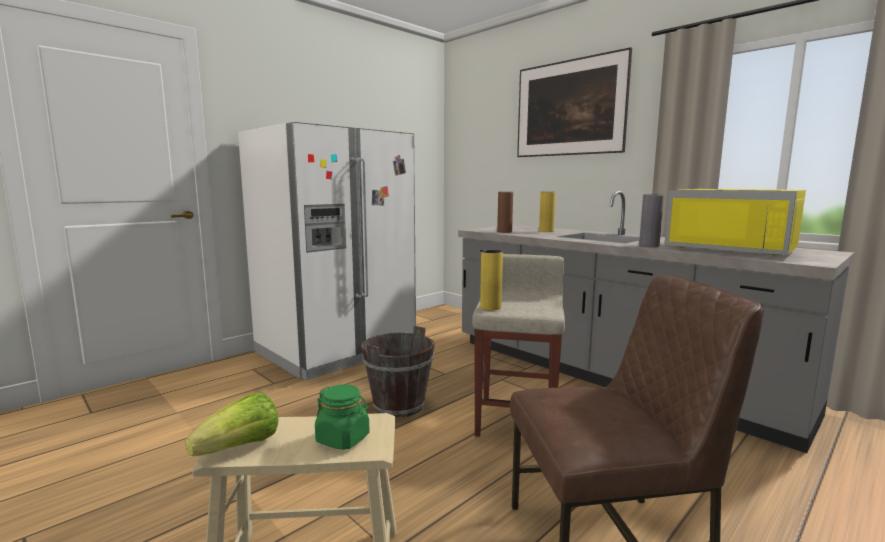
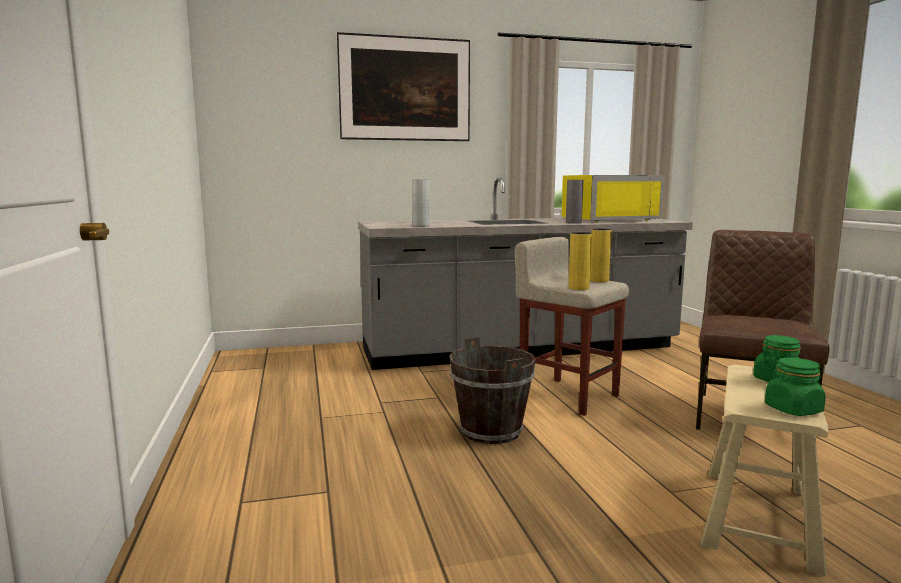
camera: 60 degrees left, 0 degrees up
(241, 447) = (793, 409): lettuce -> green jar
(336, 350) = (270, 434): white fridge -> none
(504, 232) = (421, 225): brown vase -> grey vase
(546, 231) = (439, 222): yellow vase -> yellow vase (599, 280)

